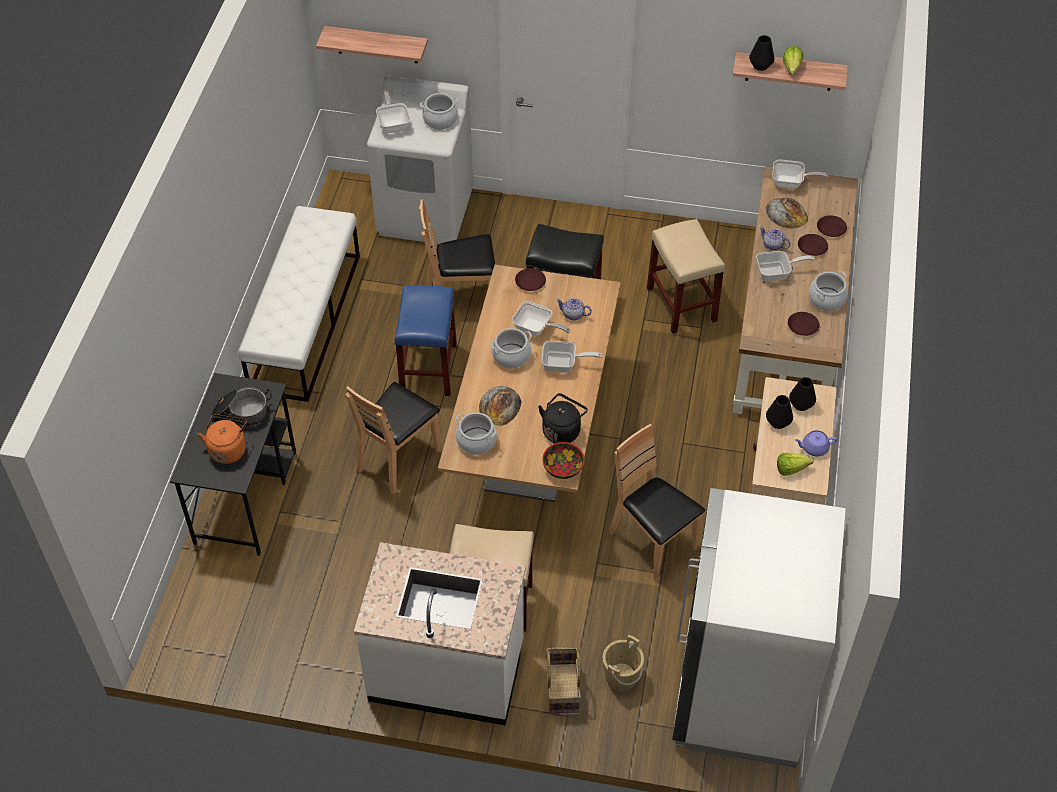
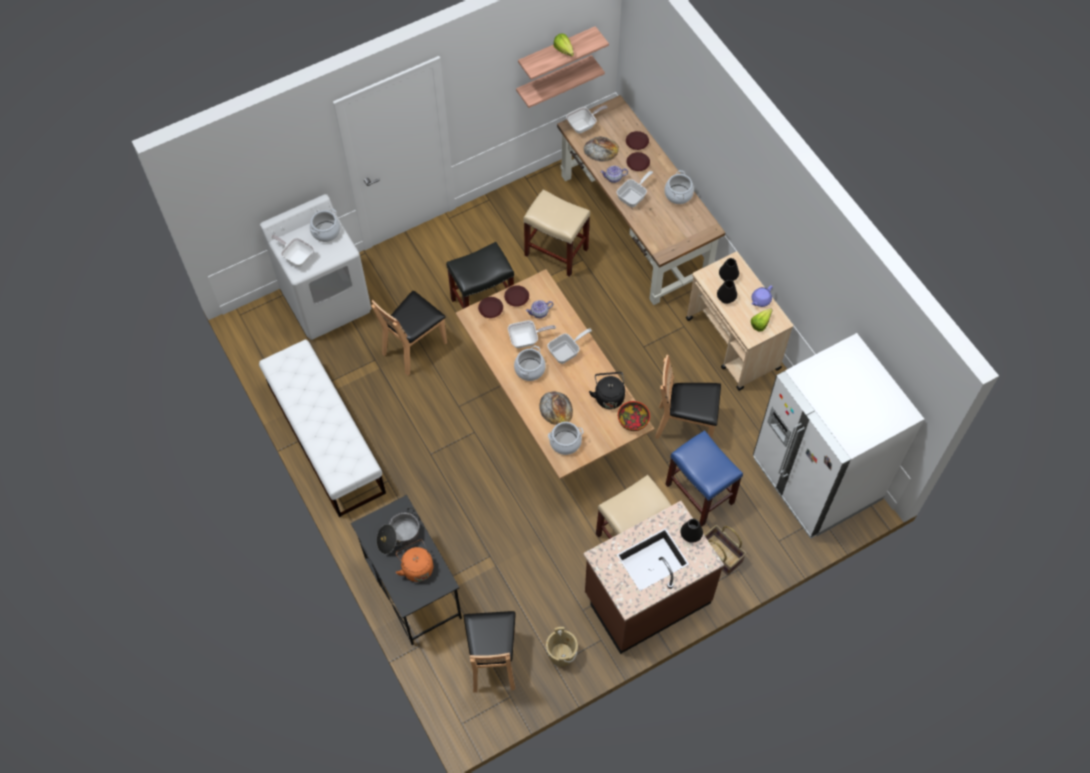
camera: 40 degrees left, 10 degrees up
(377, 45) = (246, 206): shelf -> shelf (554, 80)
(398, 458) = (483, 487): brown chair -> brown chair (492, 660)
(428, 368) = (440, 411): blue stool -> blue stool (699, 493)
(447, 670) = (646, 598): white counter -> brown counter
(621, 676) = (745, 521): beige bucket -> beige bucket (561, 654)
(760, 65) = (543, 60): black vase -> black vase (690, 535)
(803, 326) = (682, 223): brown plate -> brown plate (517, 297)

